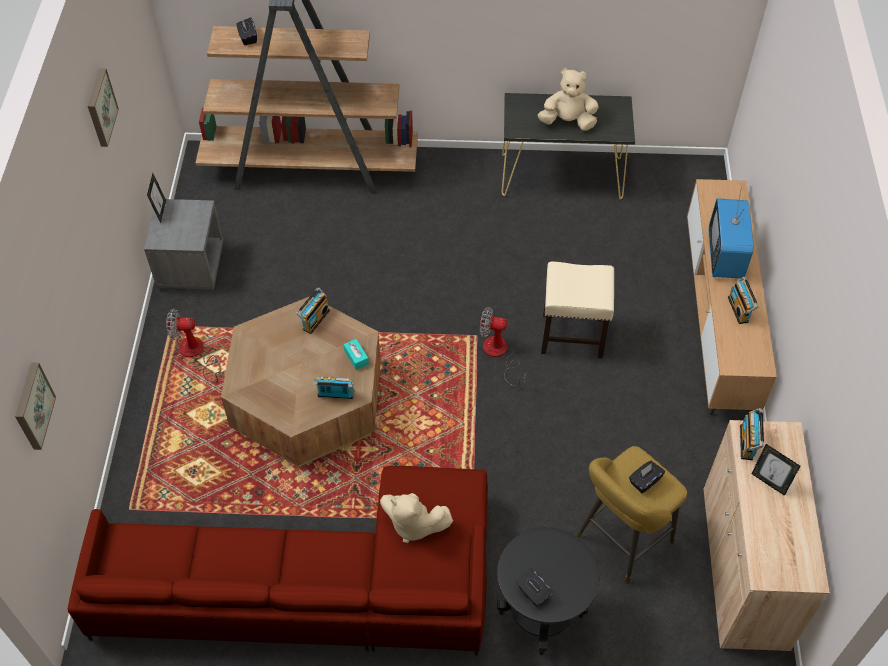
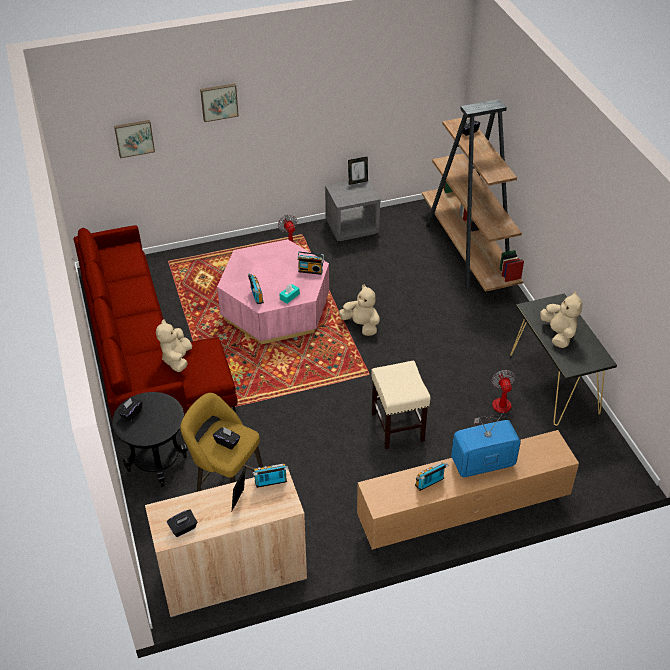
camera: 70 degrees right, 10 degrees down
(100, 107) = (334, 79): picture -> picture (219, 101)
(307, 400) = (275, 308): brown coffee table -> pink coffee table
(387, 316) = (361, 325): none -> beige plush toy
(499, 354) = (359, 390): fan -> fan (497, 410)
(799, 553) = (183, 528): none -> black tissue box

